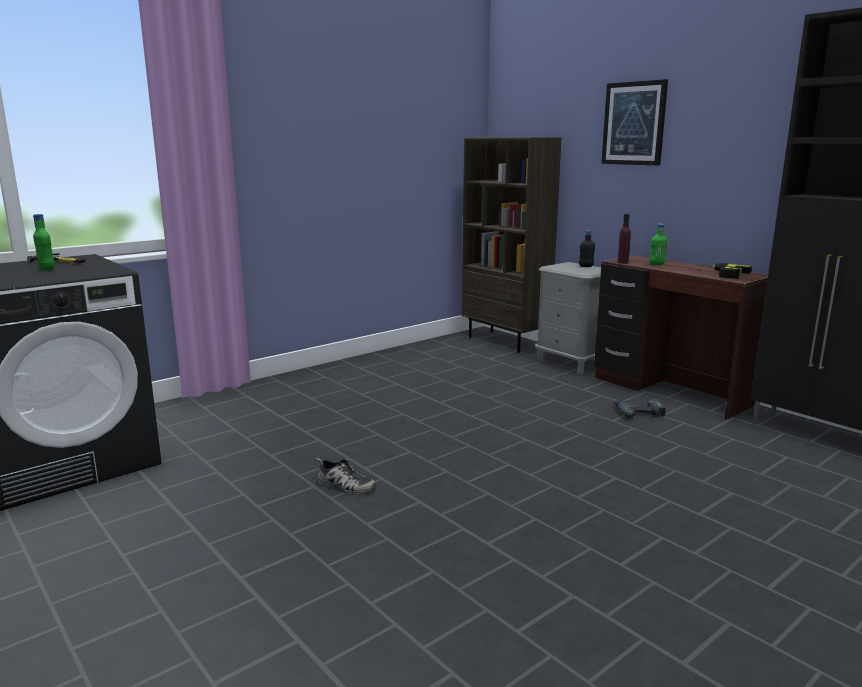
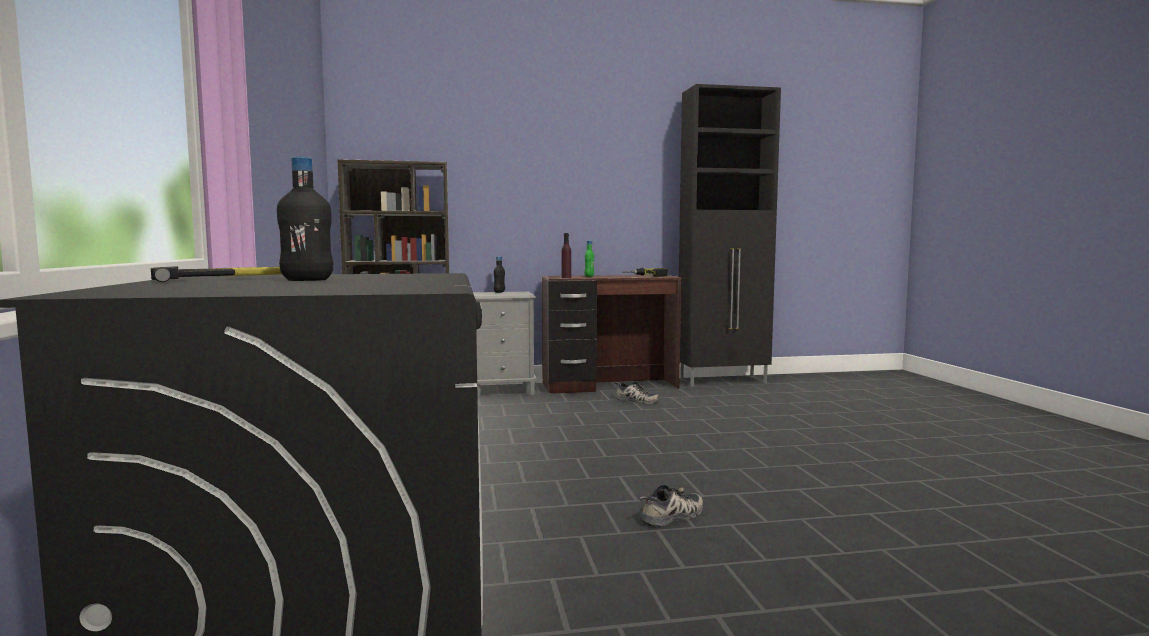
camera: 60 degrees left, 10 degrees down
(47, 269) = (307, 280): green bottle -> black bottle
(634, 123) = (527, 157): picture -> none
(638, 412) = (635, 400): power drill -> shoe

